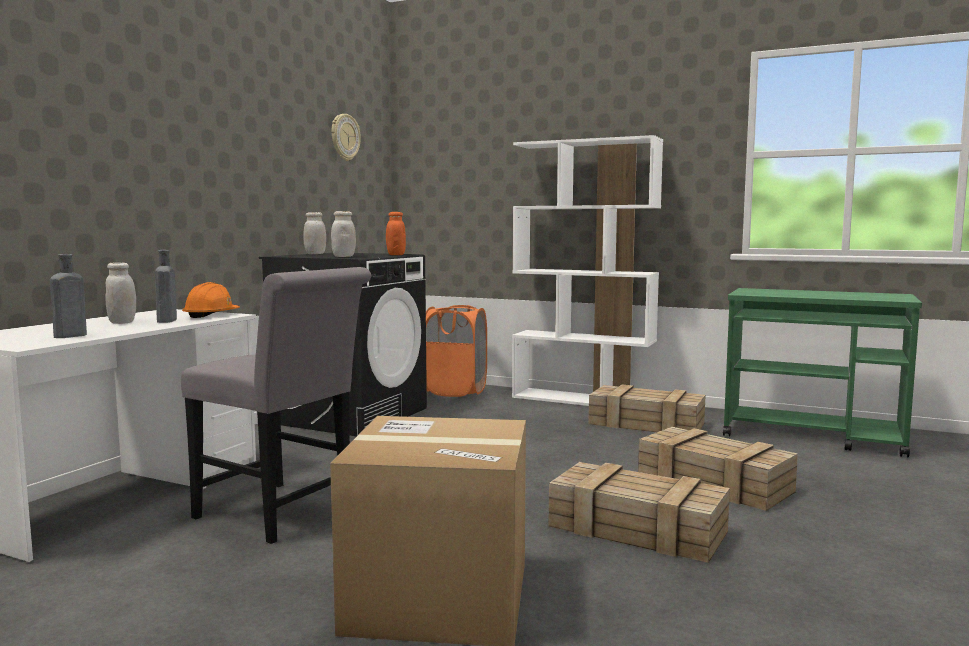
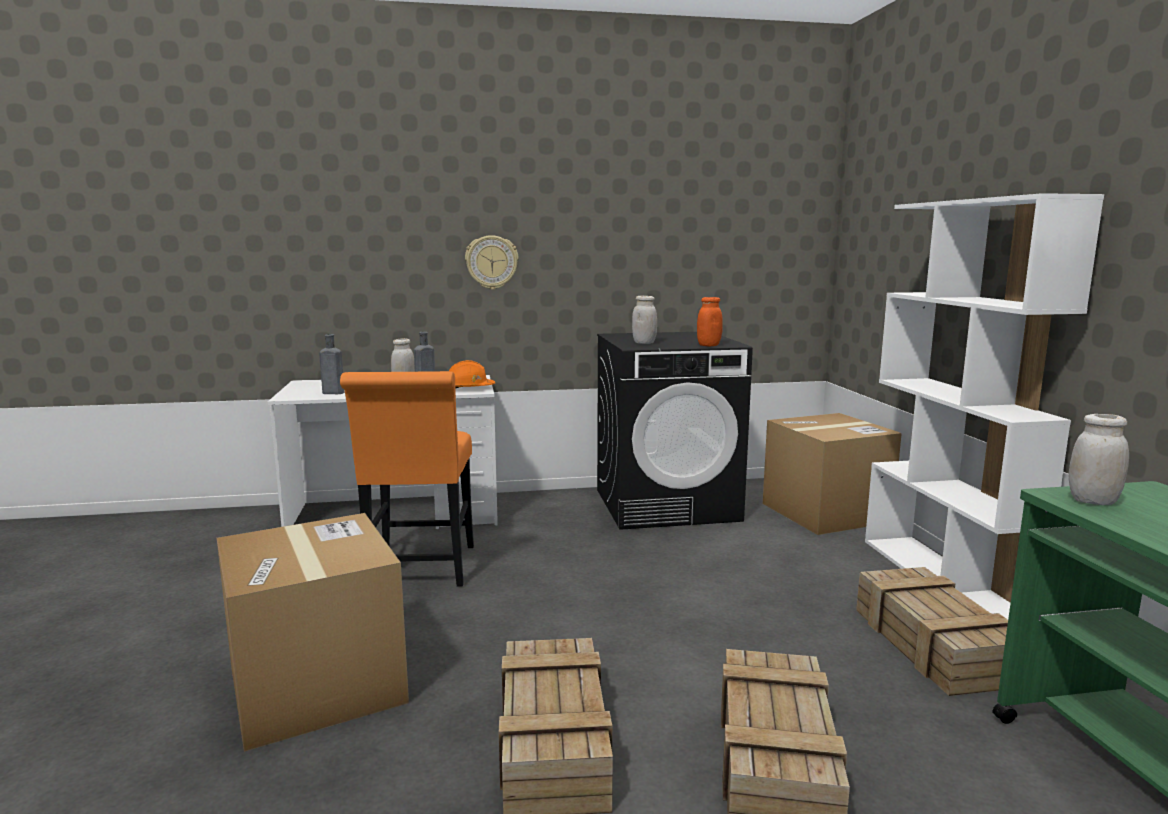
camera: 55 degrees right, 5 degrees up
(283, 514) = (419, 570): grey chair -> orange chair
(315, 254) = (666, 333): white jar -> white jar (1093, 501)
(344, 137) = (743, 203): wall clock -> wall clock (491, 262)
(456, 391) = (826, 512): orange laundry basket -> cardboard box

